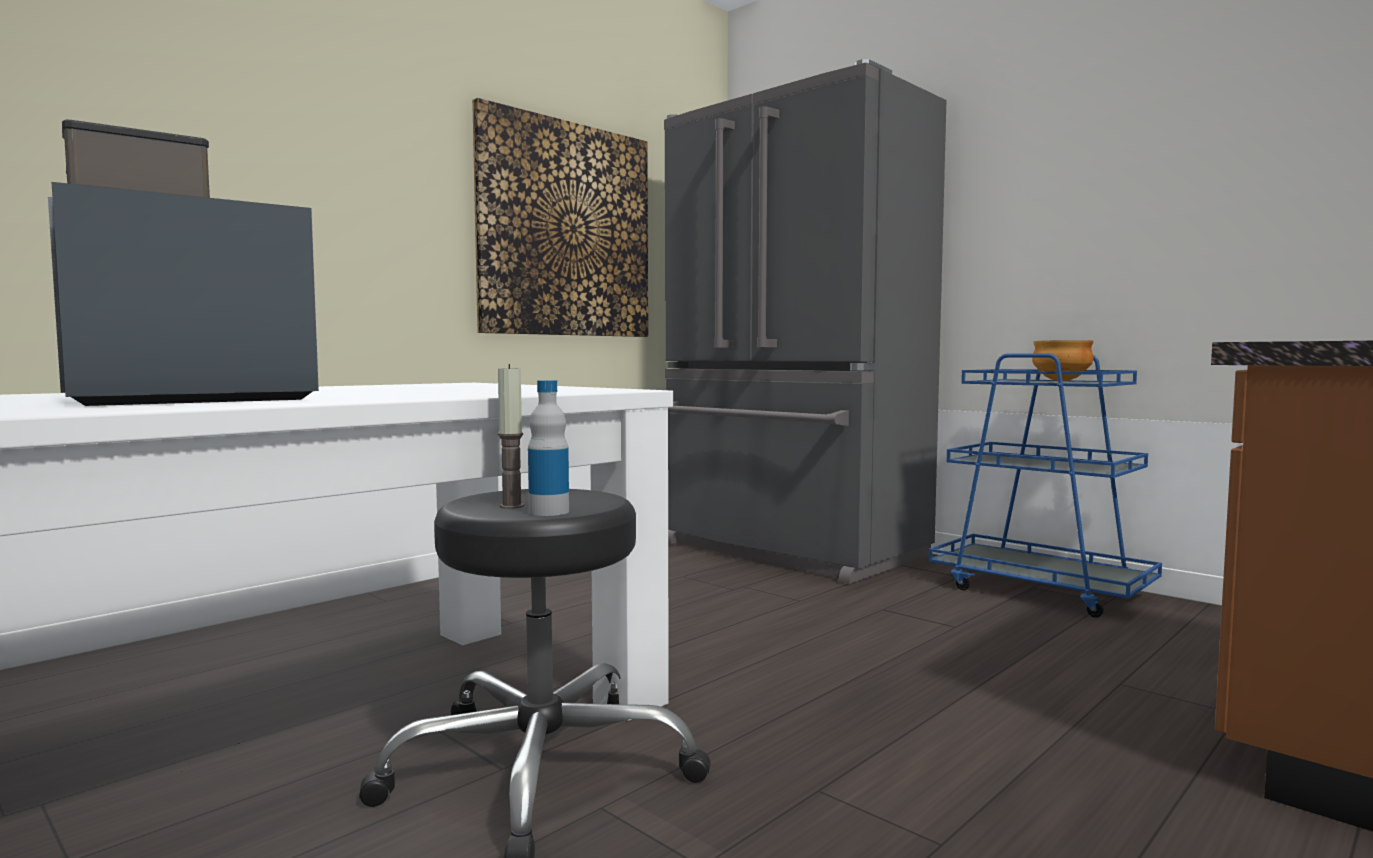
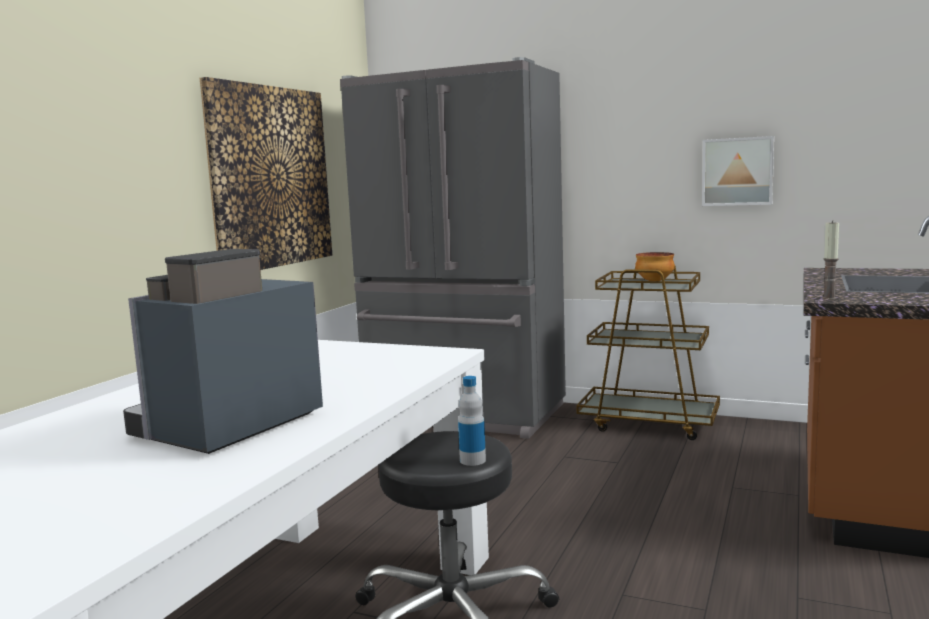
camera: 20 degrees left, 5 degrees up
(512, 506) = (439, 458): candle -> candle (829, 298)
(1041, 590) = (649, 423): blue cart -> brown cart
(1205, 217) = (737, 171): none -> picture

